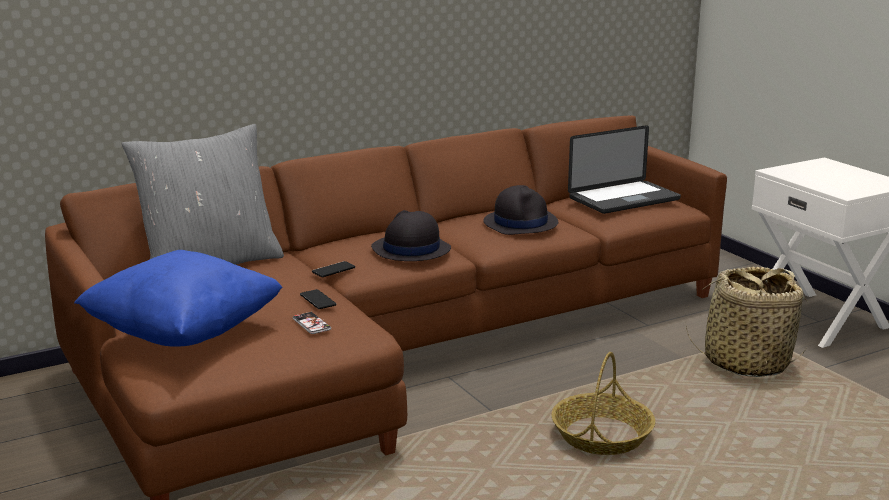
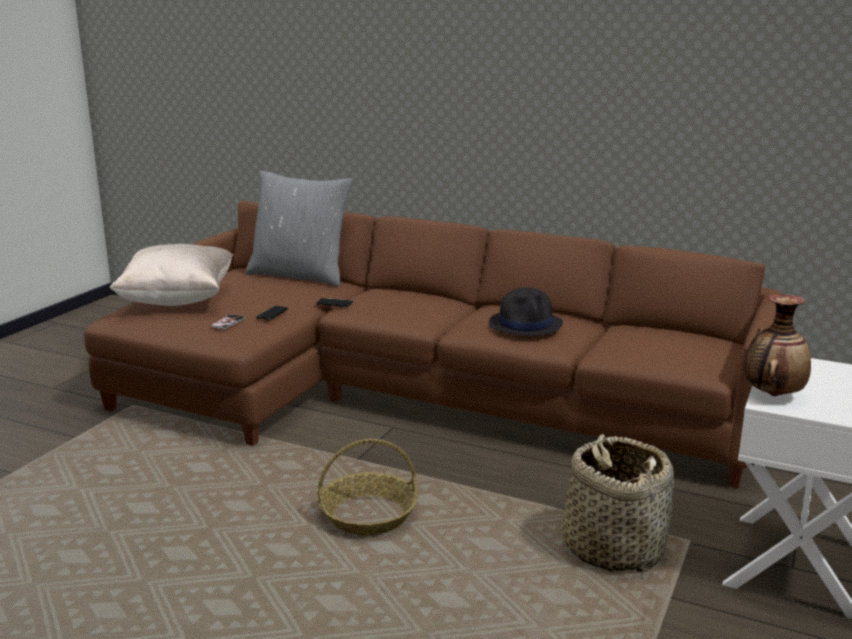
camera: 55 degrees right, 0 degrees up
(184, 333) = (178, 300): blue pillow -> beige pillow
(410, 249) = (407, 310): black hat -> none
(624, 199) = (667, 342): laptop -> none
(833, 189) = (772, 394): none -> vase

